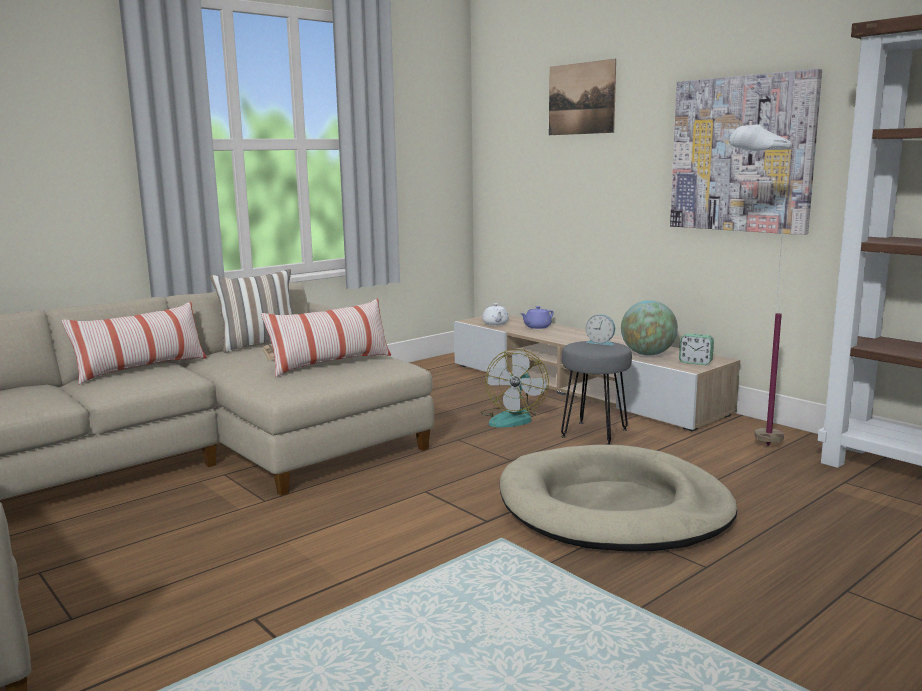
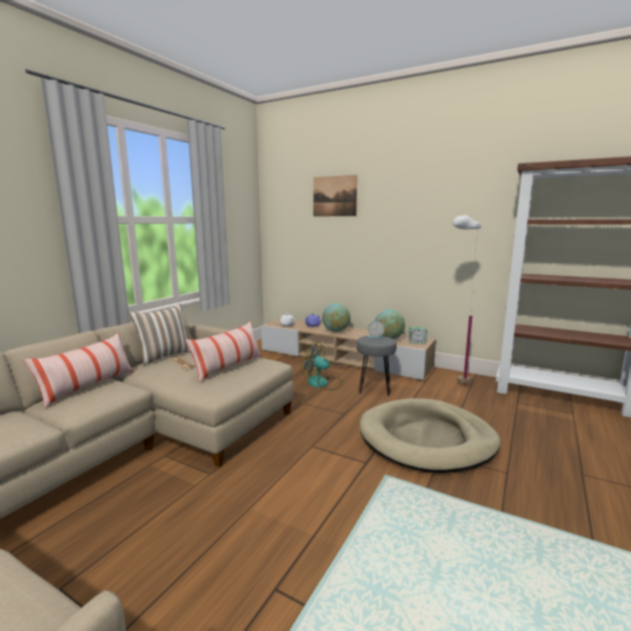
camera: 20 degrees left, 0 degrees up
(513, 418) = (322, 383): fan -> fan turned 120 degrees clockwise
(568, 337) = (335, 331): none -> globe
(742, 154) = (435, 230): picture -> none

